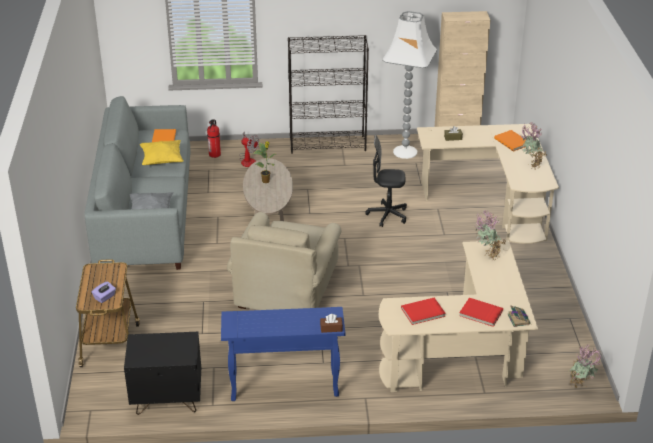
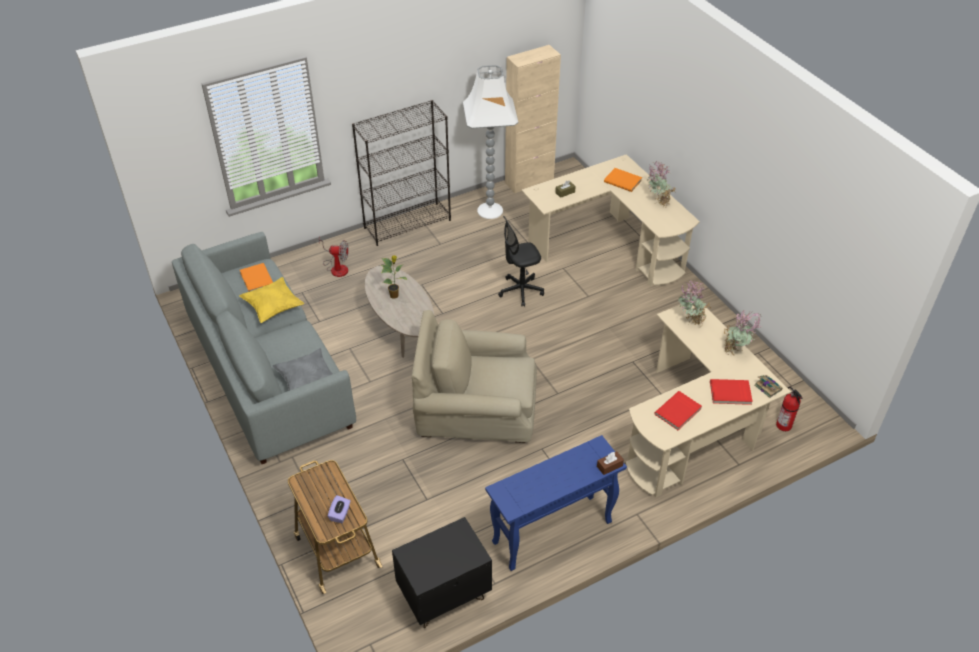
camera: 25 degrees left, 10 degrees up
(214, 154) = (296, 271): fire extinguisher -> fire extinguisher (784, 425)
(287, 285) = (476, 408): beige armchair -> beige armchair turned 105 degrees clockwise
(580, 386) = (814, 424): potted plant -> potted plant (736, 351)

